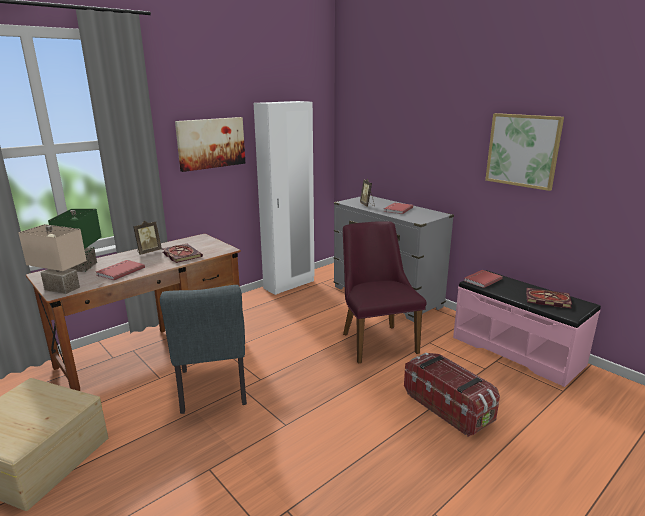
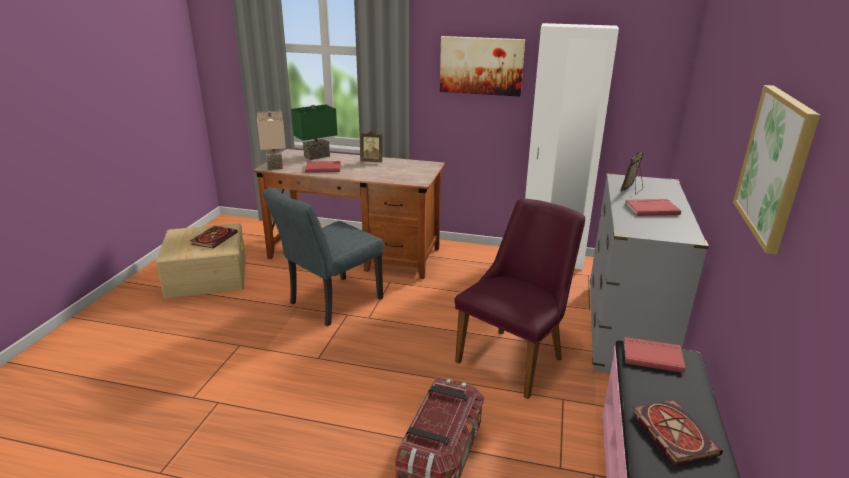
camera: 55 degrees right, 5 degrees up
(180, 254) = (382, 172): book -> book (214, 238)

